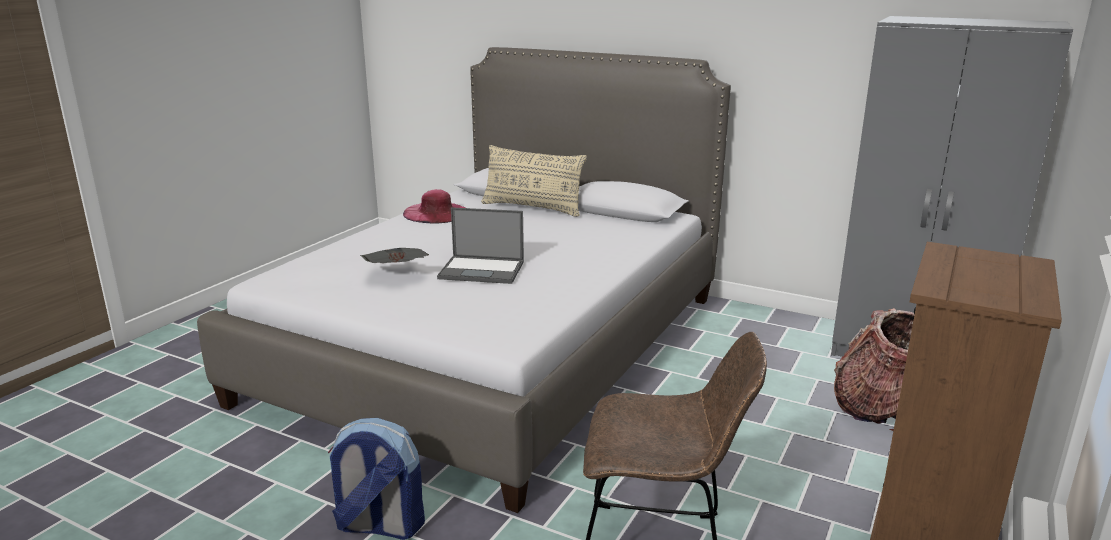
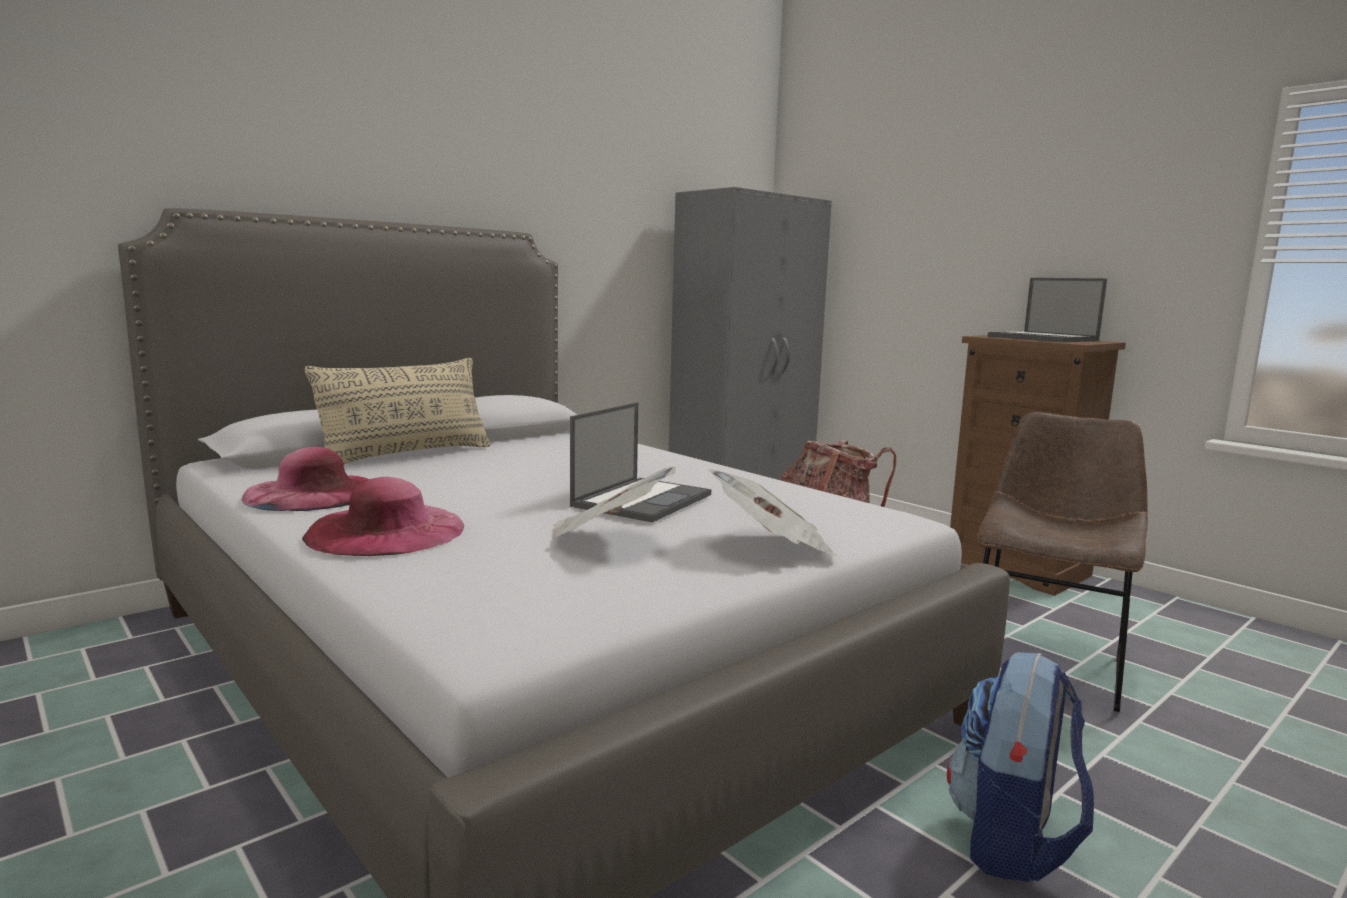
camera: 70 degrees left, 10 degrees down
(382, 237) = (386, 531): none -> pink hat
(414, 310) = (772, 545): none -> newspaper
(989, 276) = (1044, 338): none -> laptop

